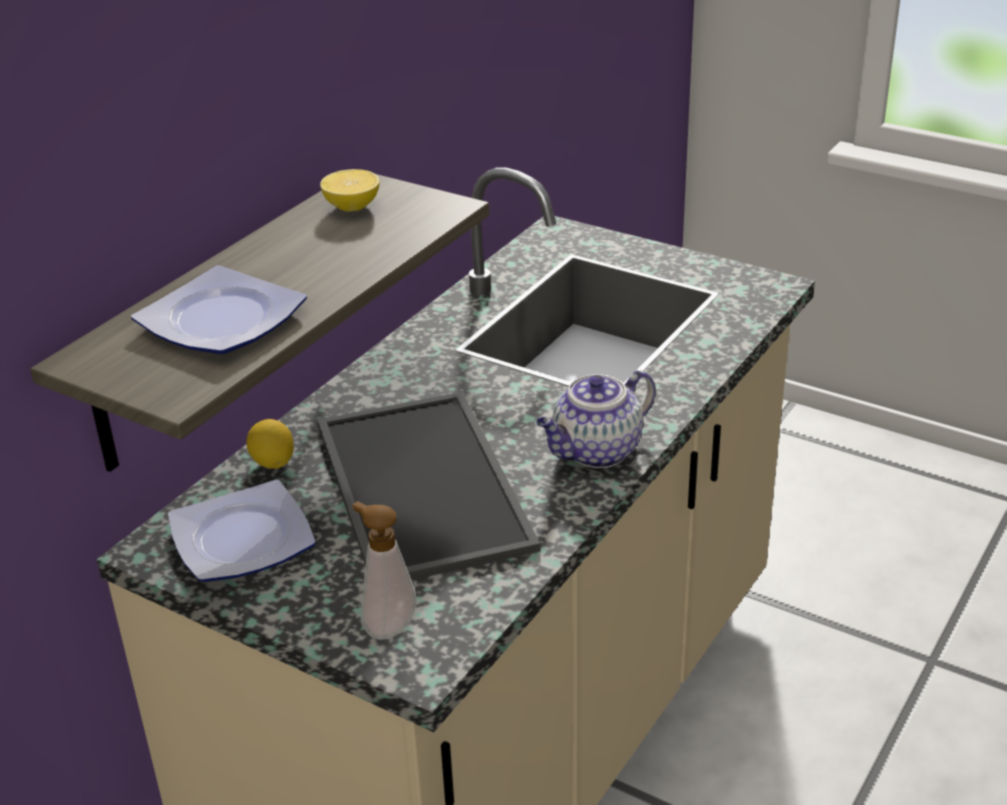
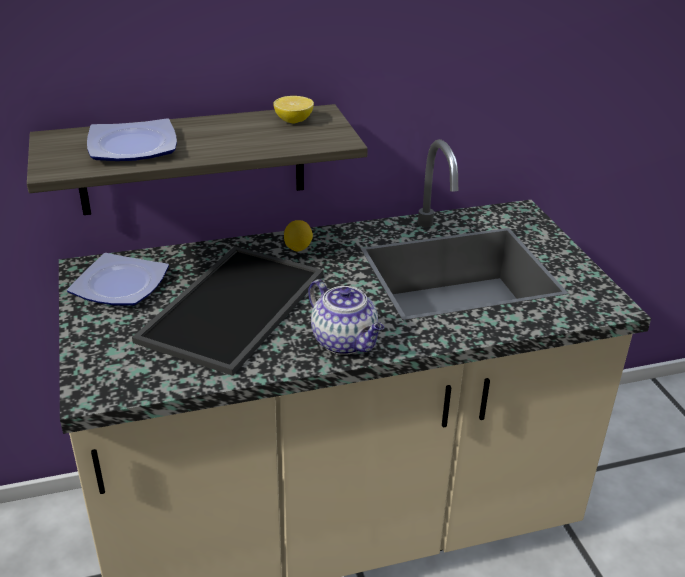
camera: 40 degrees right, 0 degrees up
(273, 463) = (189, 257): lemon -> lemon (298, 248)
(387, 626) = (109, 364): soap dispenser -> none
(596, 452) = (345, 342): teapot -> teapot turned 135 degrees counterclockwise

